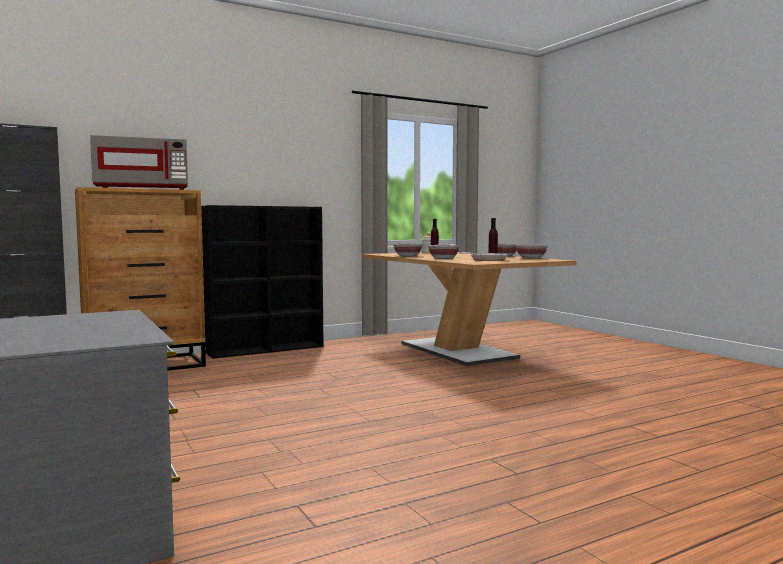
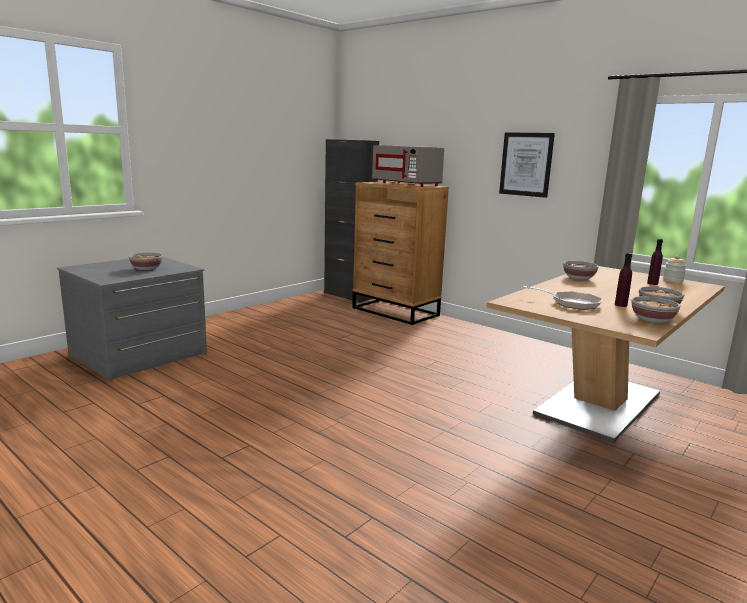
camera: 70 degrees right, 10 degrees up
(267, 349) = (485, 331): black bookcase -> none
(278, 166) = (526, 164): none -> picture
(444, 258) = (560, 290): bowl -> bowl (146, 269)

